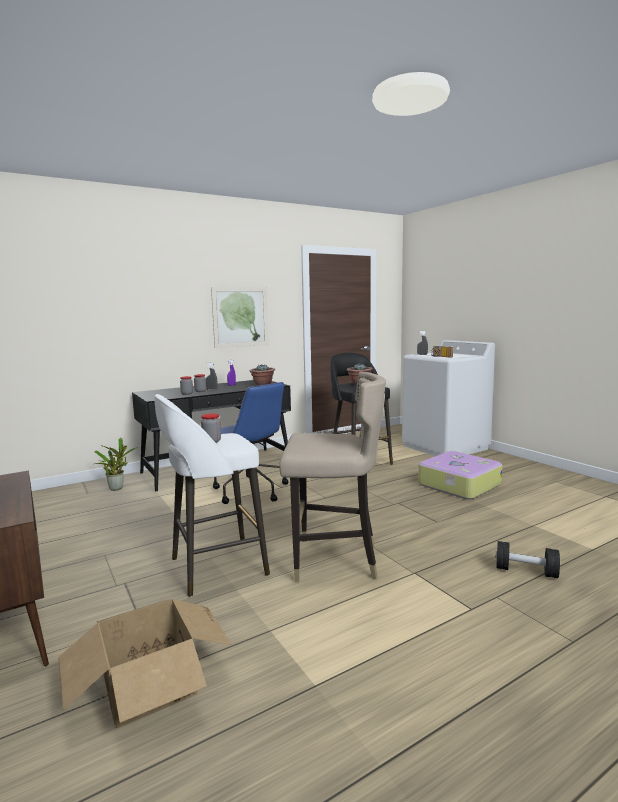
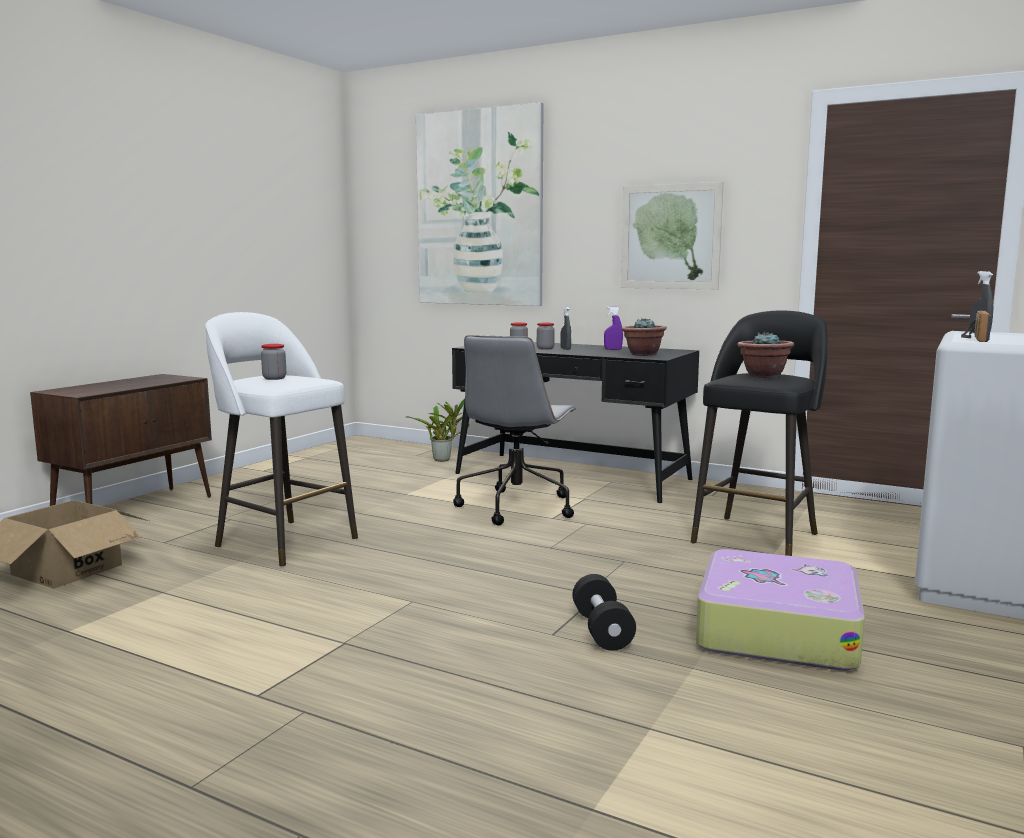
camera: 60 degrees right, 0 degrees up
(101, 298) = (479, 208): none -> picture
(249, 490) = (517, 506): blue office chair -> grey office chair
(333, 560) = (344, 590): beige stool -> none
(526, 571) = (415, 732): black dumbbell -> black dumbbell (602, 630)

